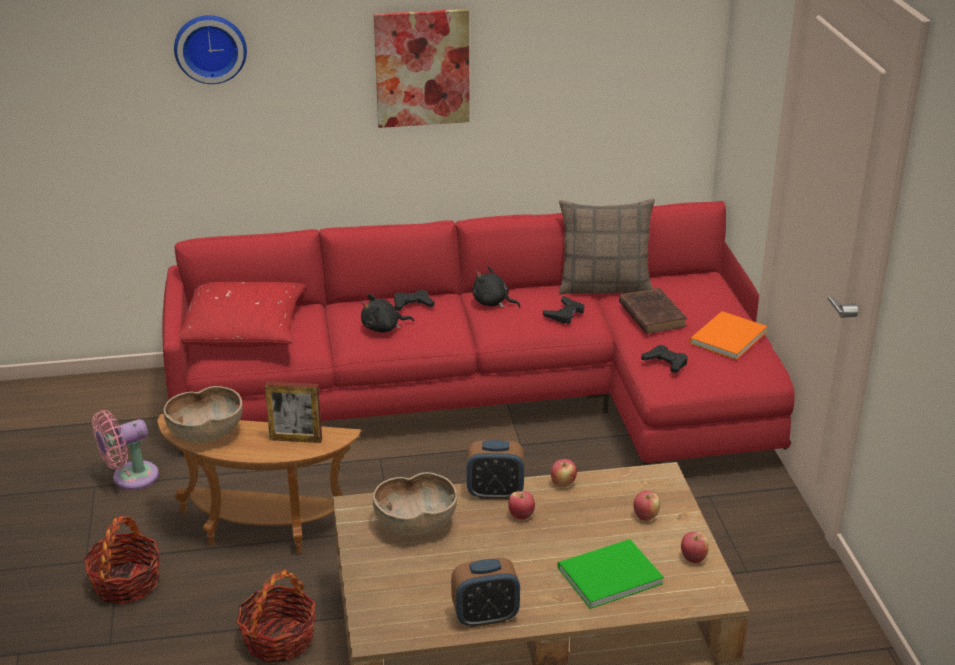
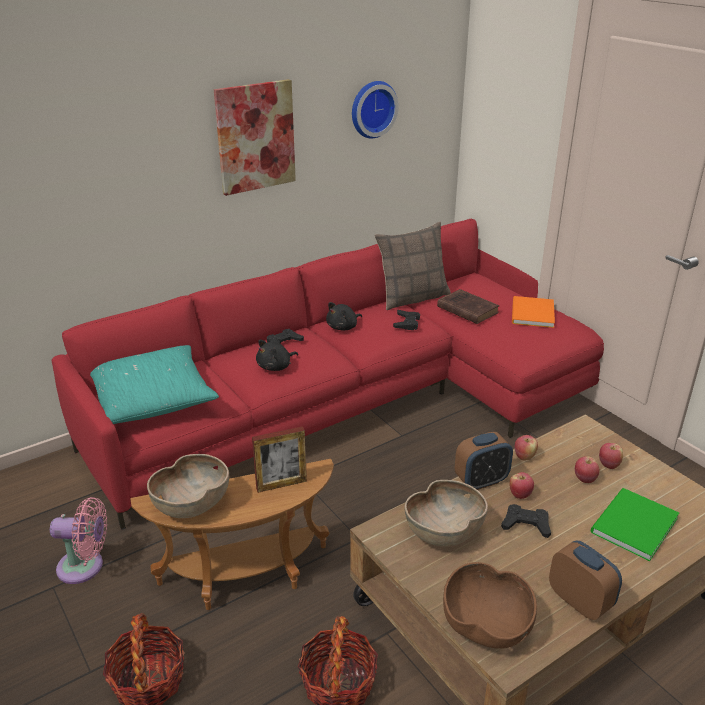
camera: 25 degrees left, 0 degrees up
(130, 478) = (85, 567): pink fan -> pink fan turned 120 degrees counterclockwise
(210, 47) = (68, 135): wall clock -> wall clock (372, 109)
(242, 330) = (152, 398): red pillow -> turquoise pillow
(382, 606) = (486, 625): none -> brown bowl
(485, 616) = (580, 601): alarm clock -> alarm clock turned 90 degrees counterclockwise
(492, 303) = (343, 327): black plush toy -> black plush toy turned 45 degrees counterclockwise
(665, 362) = (508, 341): black game controller -> black game controller (526, 524)
(693, 558) = (675, 488): apple -> apple (584, 479)

